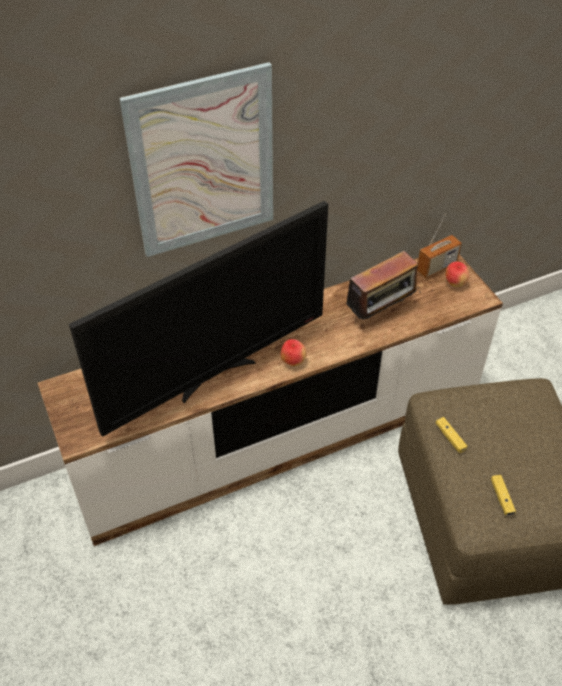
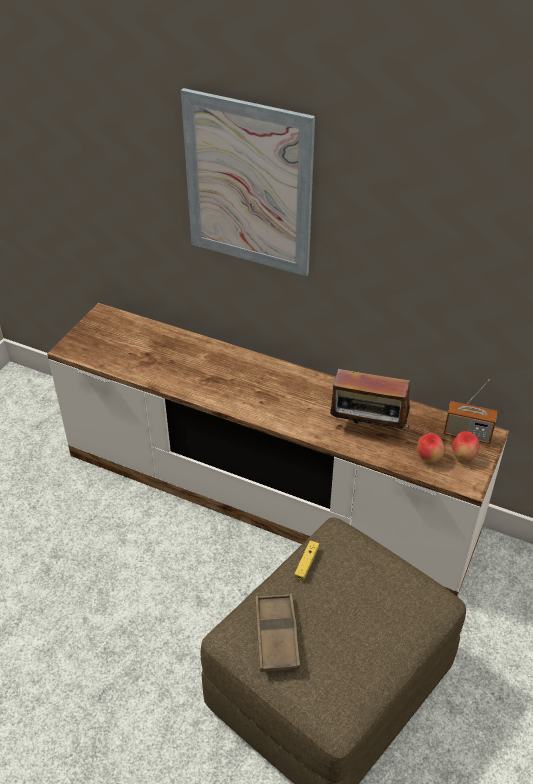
camera: 50 degrees right, 5 degrees down
(215, 376) = (193, 377): television -> none
(293, 362) = (254, 409): apple -> apple (428, 458)
(501, 498) = (276, 635): yellow game controller -> brown tray

